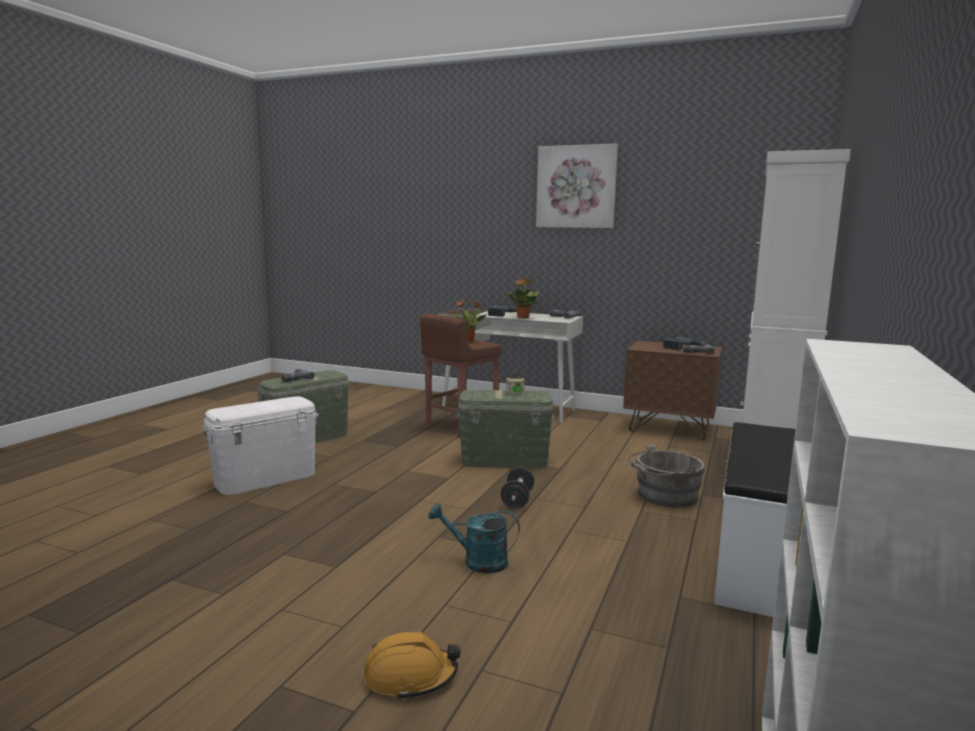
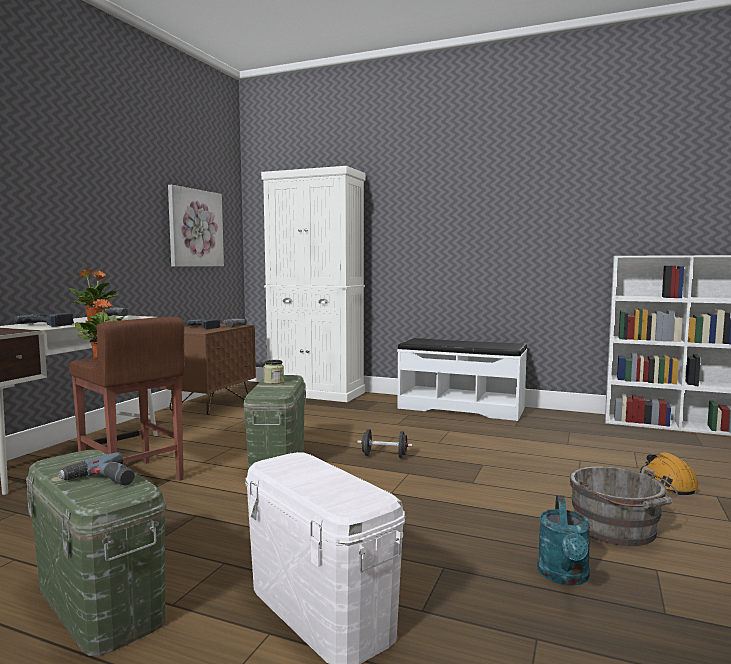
camera: 90 degrees left, 5 degrees down
(477, 562) = (508, 469): turquoise watering can -> turquoise watering can (564, 577)
(576, 187) = (80, 158): picture -> picture (195, 228)
(664, 496) = (369, 417): grey bucket -> grey bucket (618, 530)

